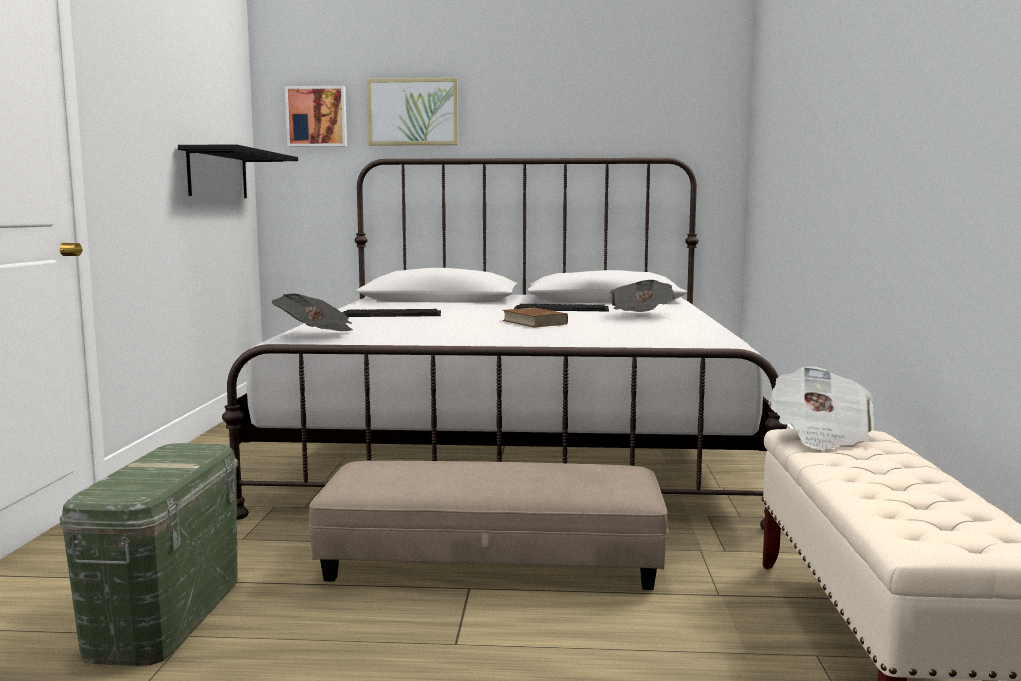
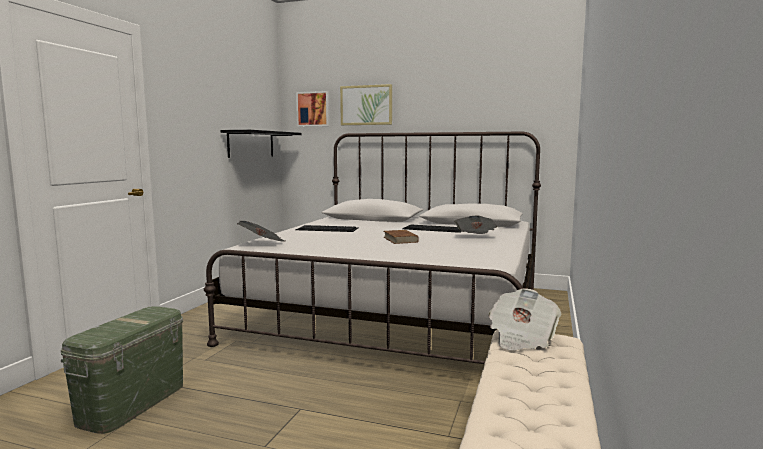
camera: 15 degrees right, 0 degrees up
(492, 560) = (327, 391): beige ottoman -> none

